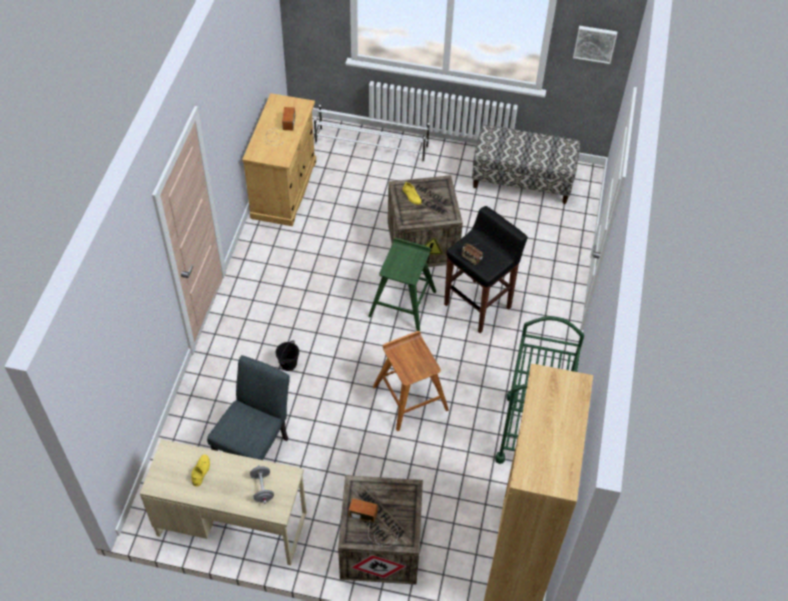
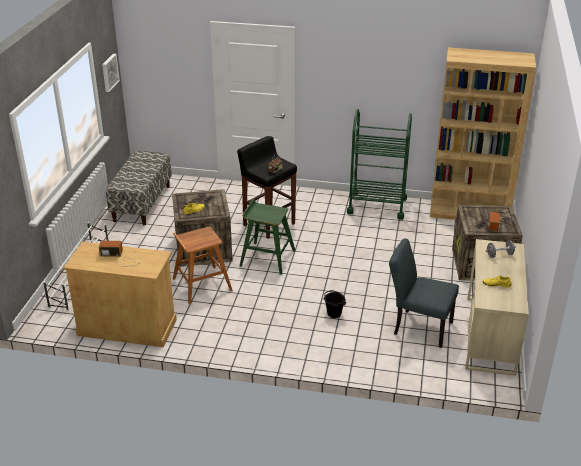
camera: 90 degrees left, 20 degrees down
(410, 397) = (356, 253): brown stool -> brown stool (201, 285)

